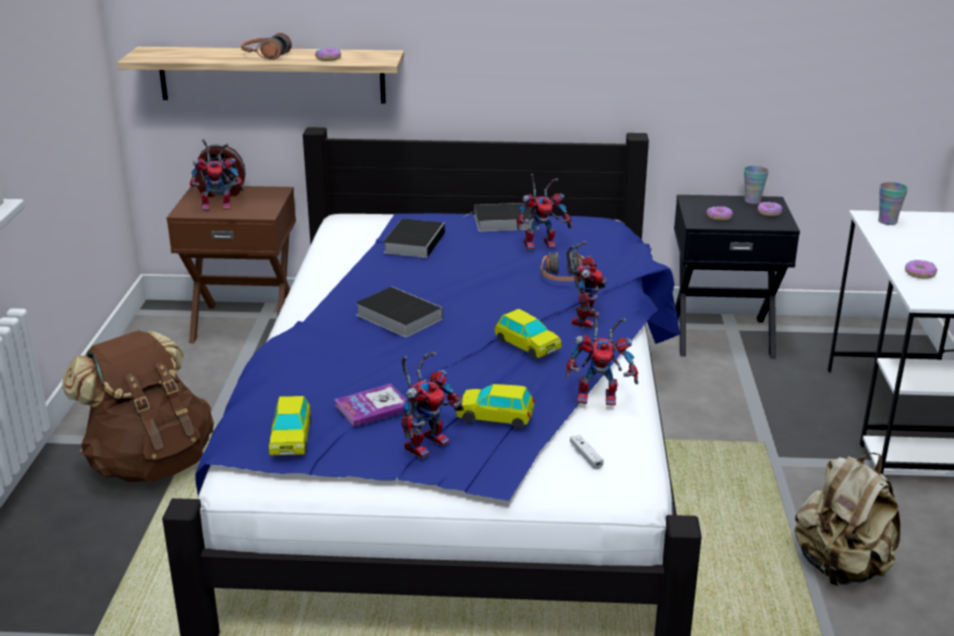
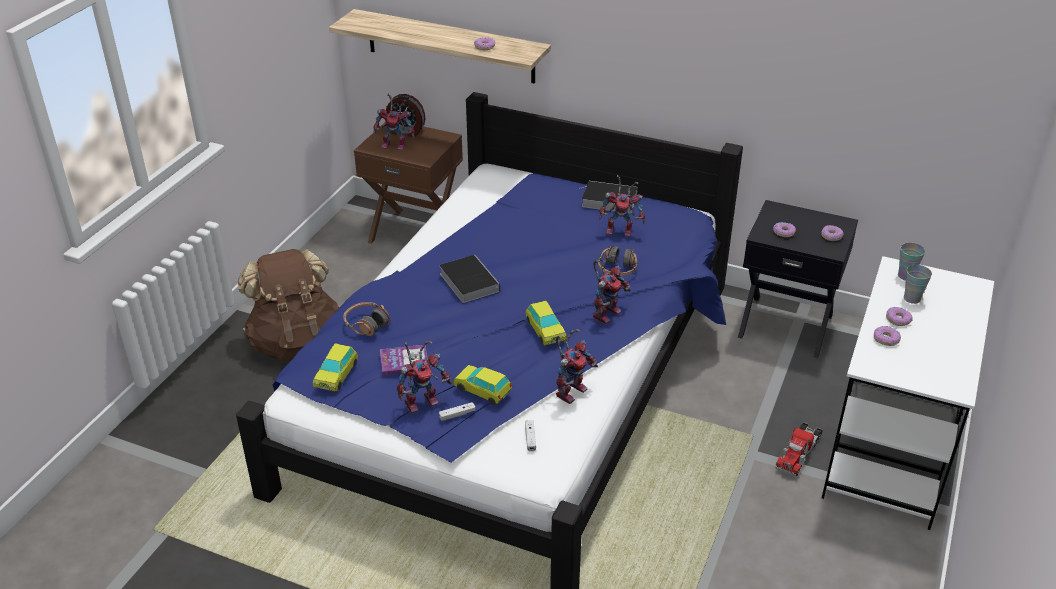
camera: 20 degrees right, 10 degrees up
(266, 55) = (440, 35): headphones -> headphones (366, 324)
(414, 242) = (525, 208): book -> none
(481, 448) = (457, 415): none -> white game controller
(600, 396) = (571, 390): toy robot -> toy robot turned 75 degrees counterclockwise
(752, 201) = (826, 220): cup -> cup (912, 298)
(822, 449) = (798, 453): none -> toy truck
(841, 568) = (741, 560): beige backpack -> none
(915, 256) = (898, 319): none -> donut

